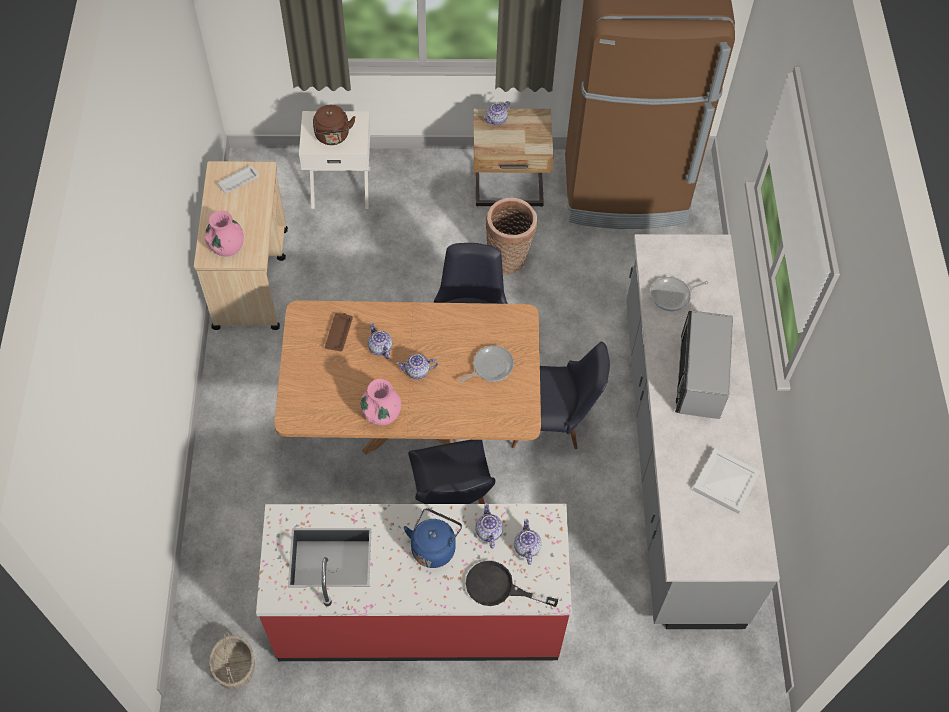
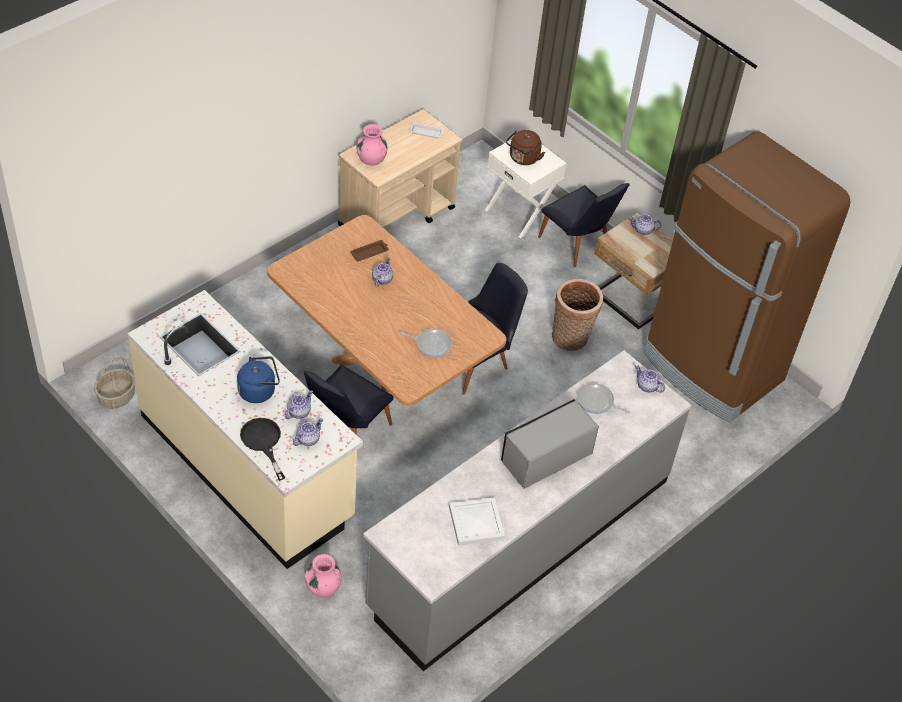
camera: 45 degrees right, 10 degrees down
(382, 413) = (334, 311): pink vase -> pink vase (323, 587)
(417, 371) = (385, 309): teapot -> teapot (647, 386)
(419, 611) = (247, 466): red counter -> beige counter
(553, 423) = (467, 450): black chair -> black chair (578, 246)

